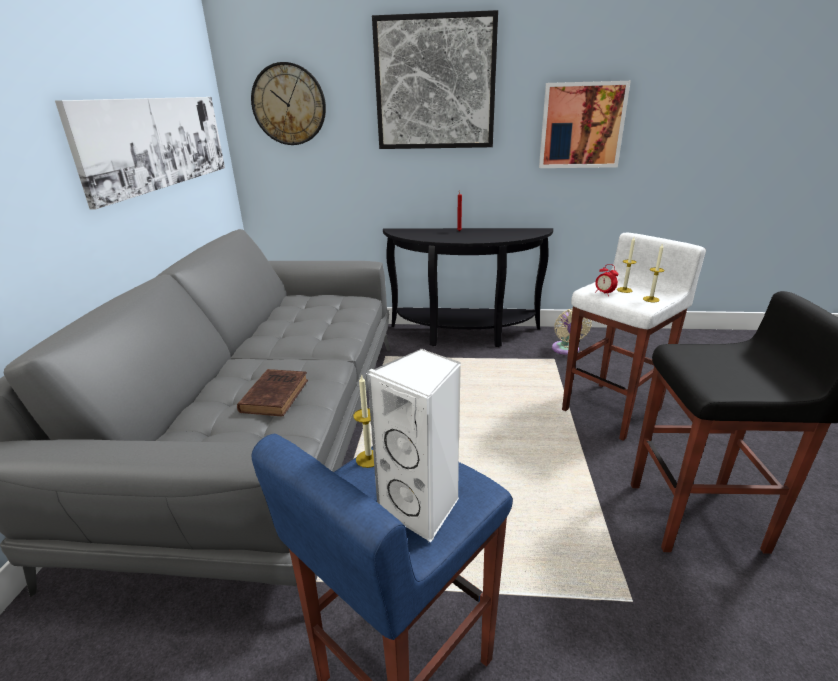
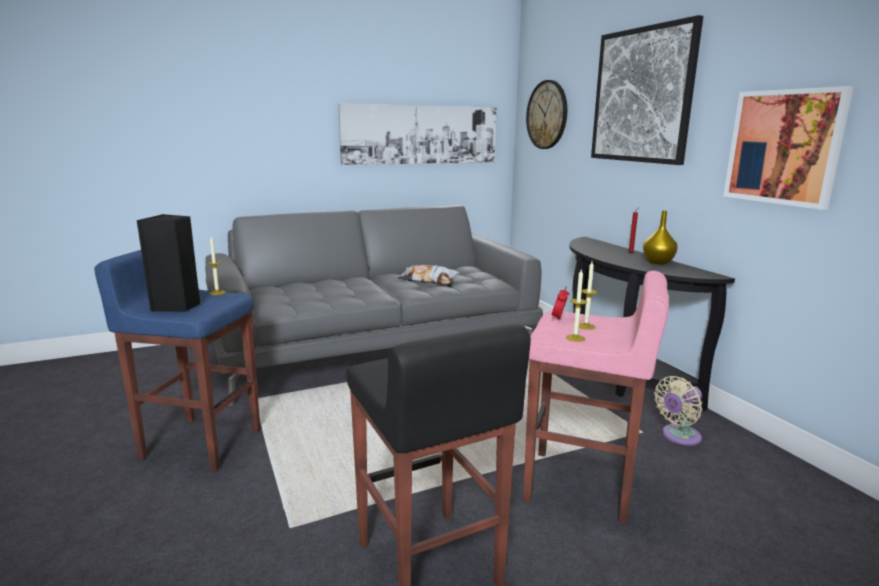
camera: 60 degrees right, 10 degrees down
(275, 395) = (329, 294): brown book -> none
(304, 326) = (428, 280): none -> pillow
(422, 508) = (177, 307): white speaker -> black speaker
(495, 232) = (657, 262): none -> yellow vase
(613, 409) = (580, 487): white stool -> pink stool

